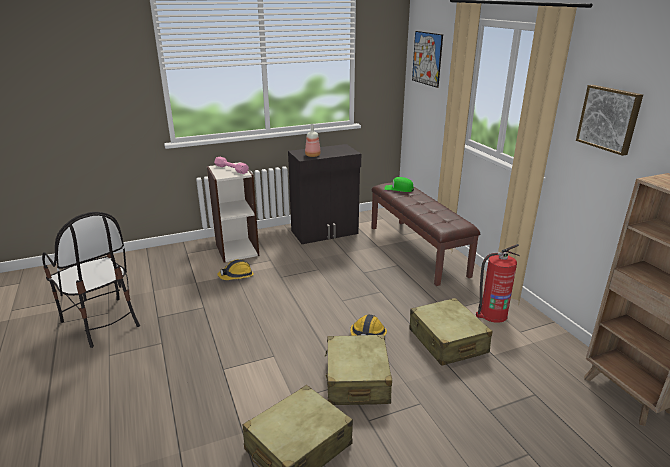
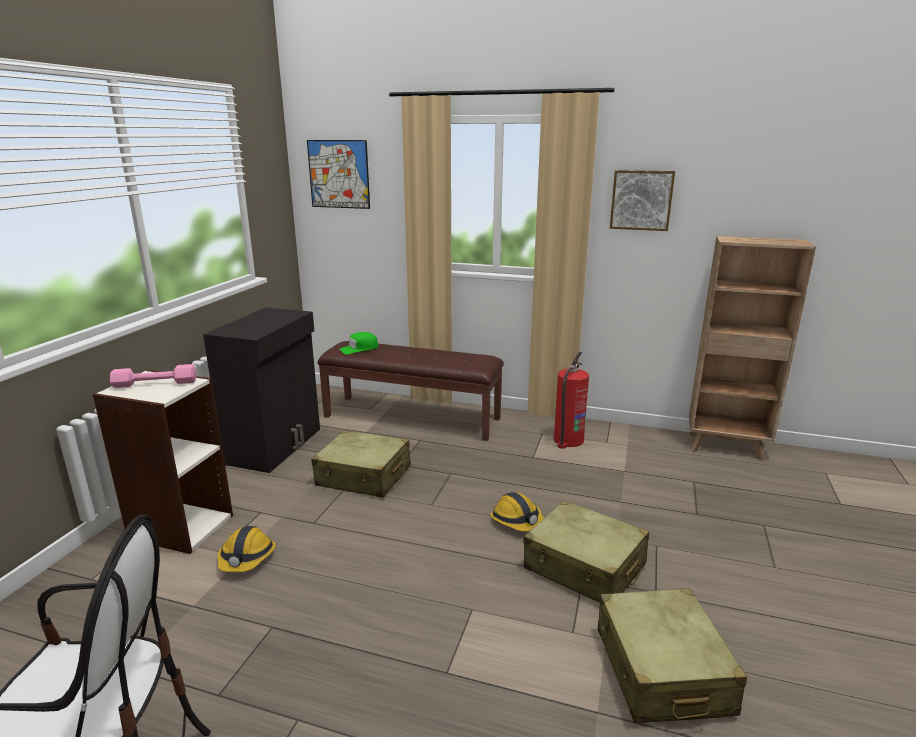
camera: 50 degrees left, 5 degrees down
(313, 155) = (257, 329): bottle -> none
(447, 341) = (580, 482): beige suitcase -> beige suitcase (364, 476)

